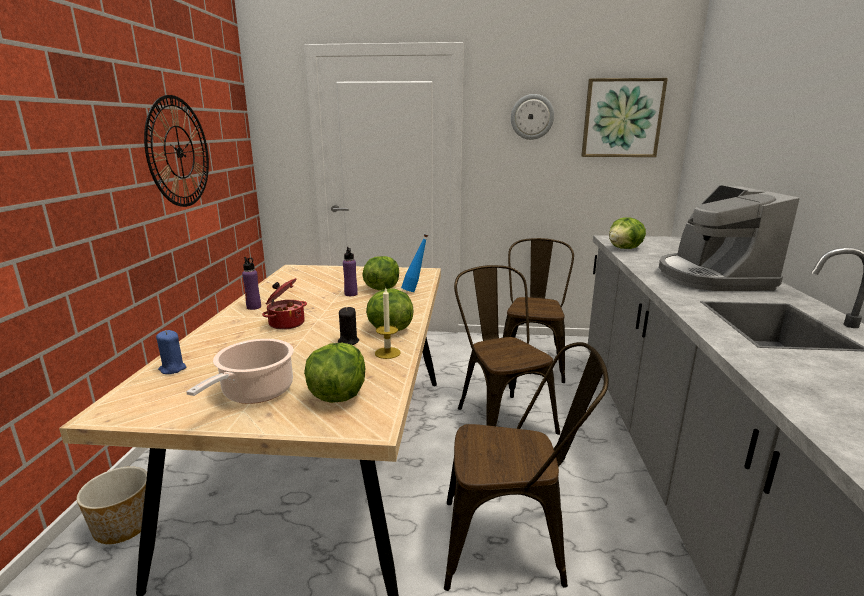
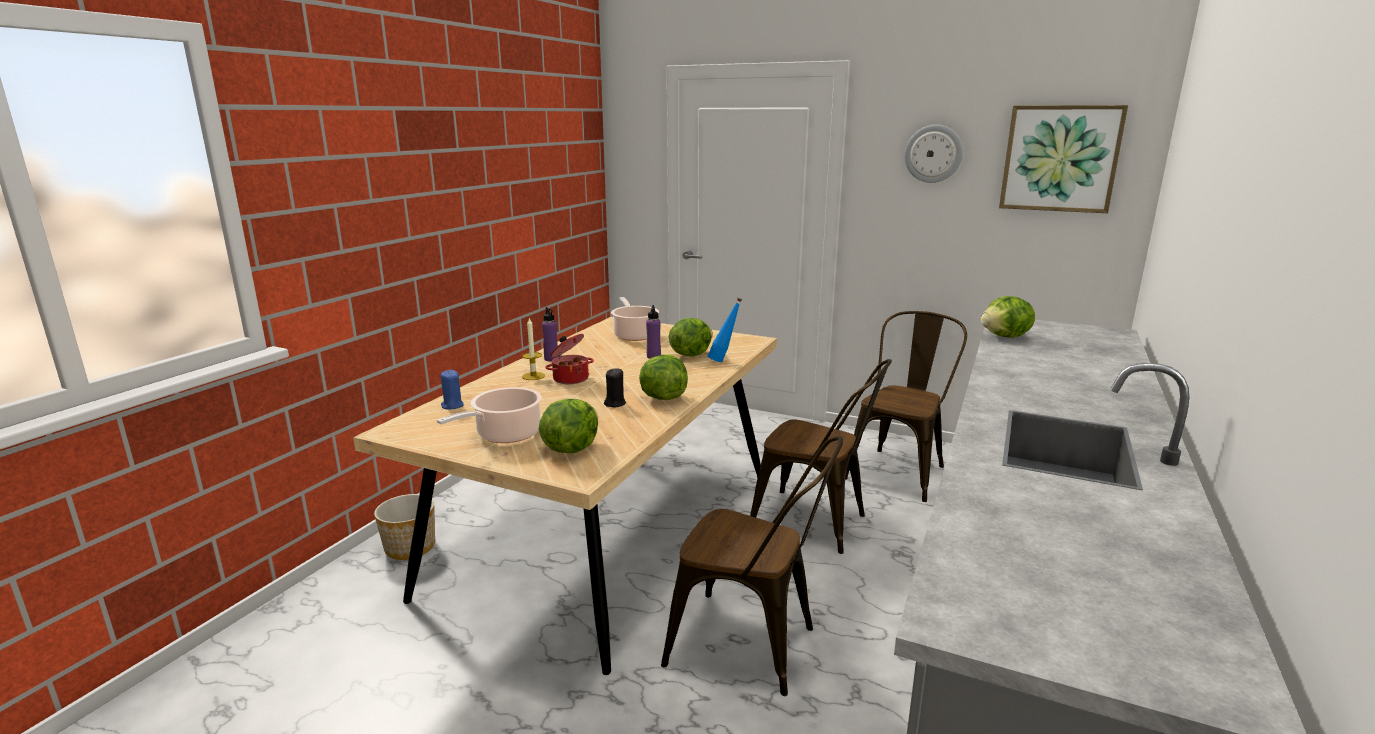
camera: 20 degrees right, 0 degrees up
(179, 152) = (514, 192): wall clock -> none
(319, 277) = (634, 335): none -> cooking pot
(387, 353) = (643, 419): candle -> candle (533, 376)
(500, 416) = (817, 524): brown chair -> brown chair turned 120 degrees clockwise
(711, 277) = (1070, 385): coffee machine -> none

